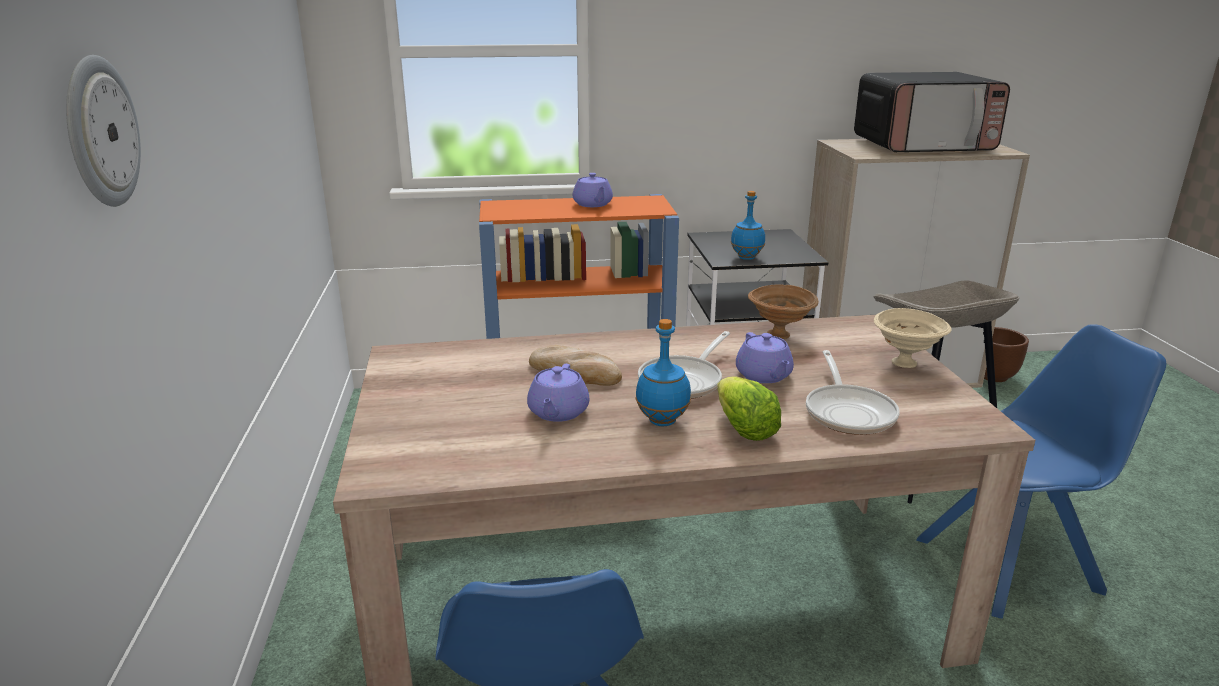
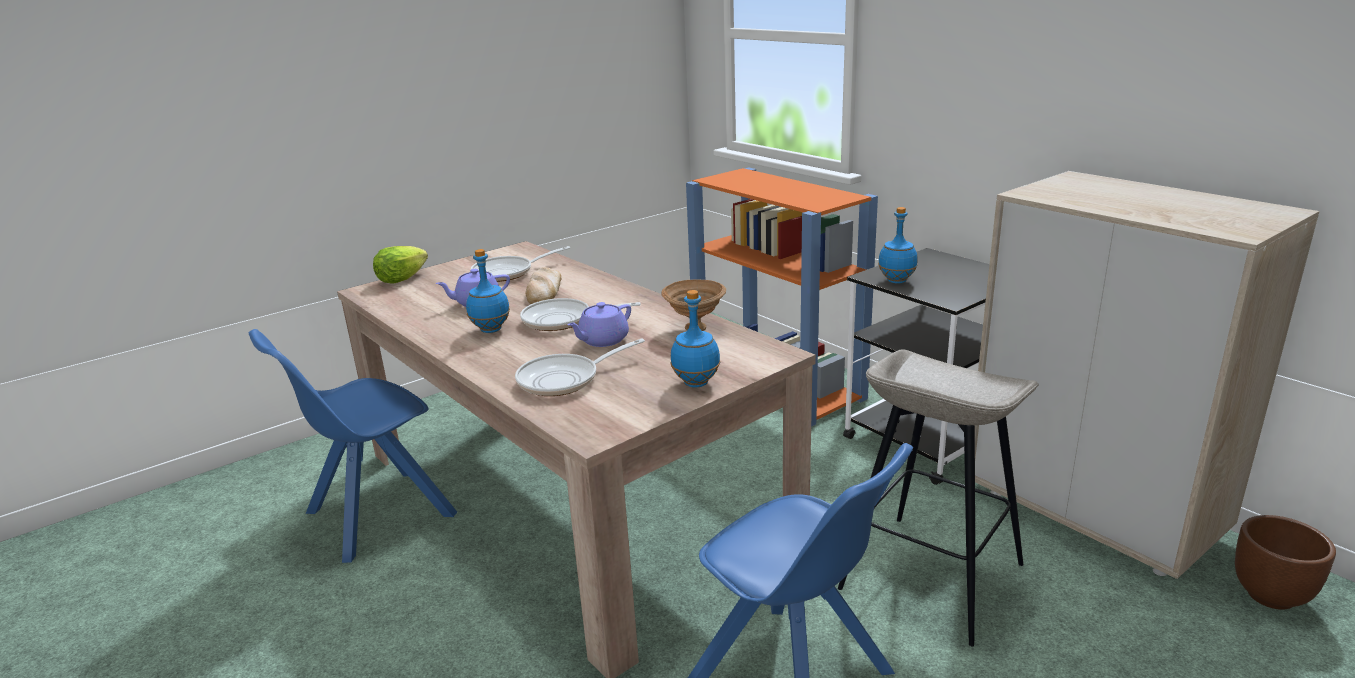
camera: 60 degrees right, 0 degrees up
(100, 132) = (301, 70): wall clock -> none
(478, 377) = (508, 273): none -> frying pan
(593, 204) = (793, 189): purple teapot -> none
(744, 430) = (500, 354): lettuce -> lettuce (401, 279)
(906, 363) = (697, 383): beige bowl -> blue bottle
(923, 146) = (1155, 202): microwave -> none

